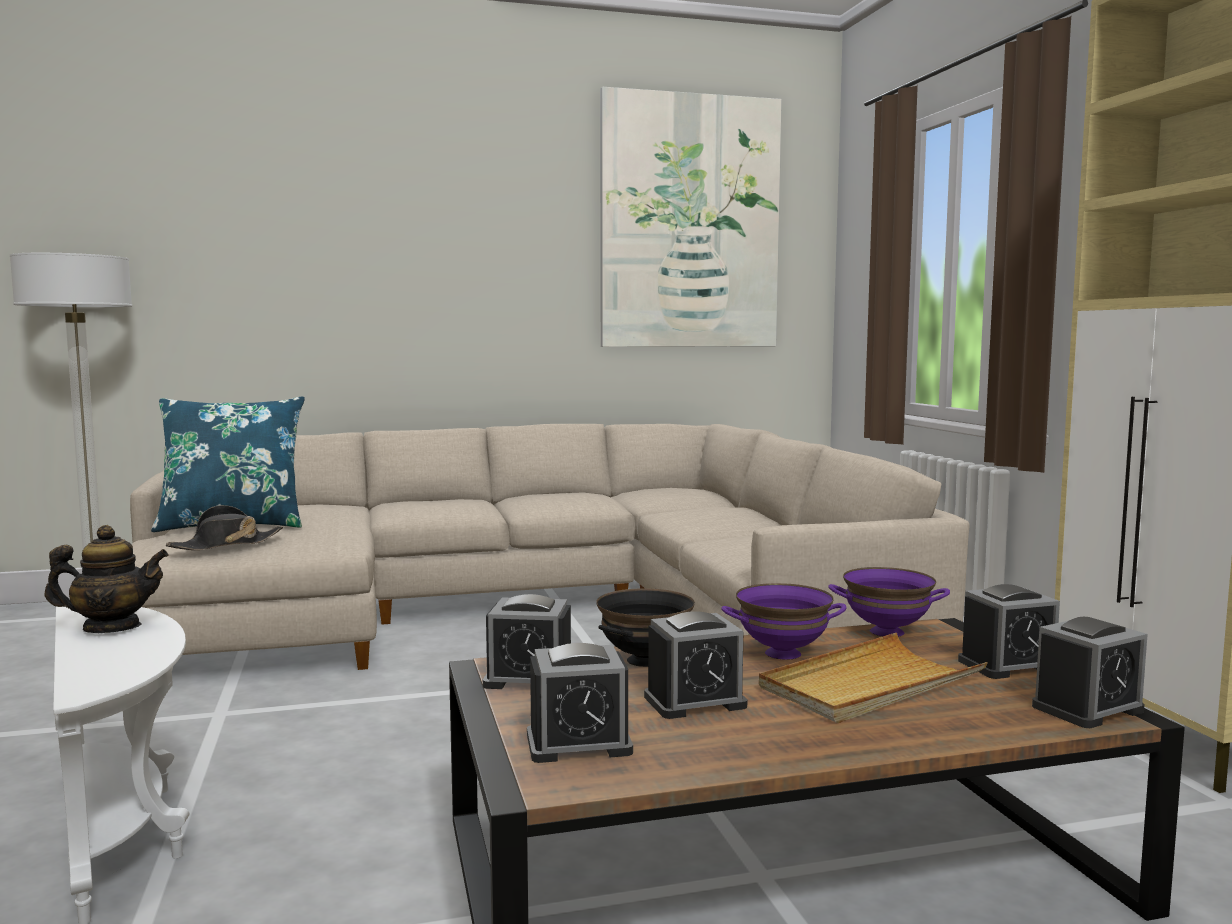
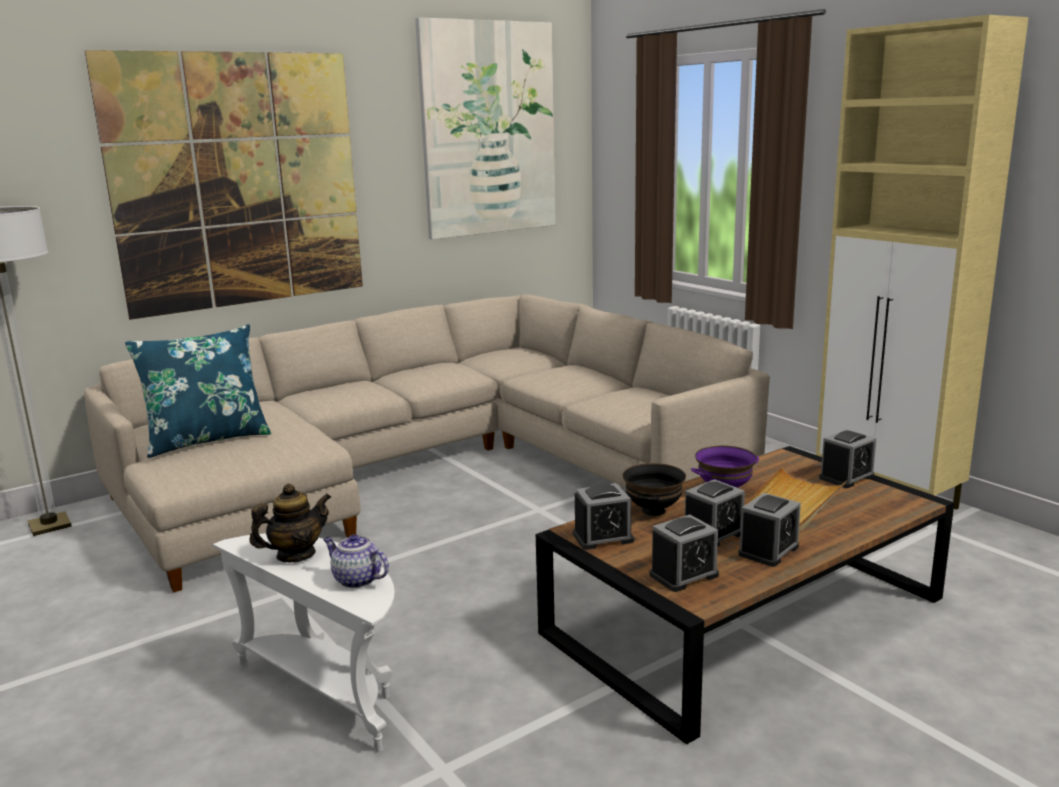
camera: 20 degrees left, 10 degrees up
(125, 662) = (356, 579): none -> teapot
(226, 544) = (232, 461): black hat -> none
(369, 258) = (239, 181): none -> picture
(886, 632) = (764, 464): purple bowl -> none
(1087, 709) = (905, 499): alarm clock -> alarm clock (768, 550)

